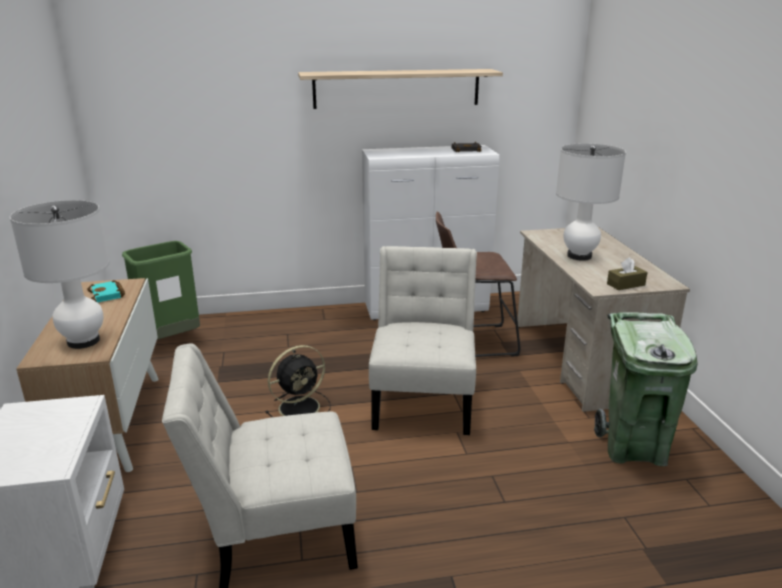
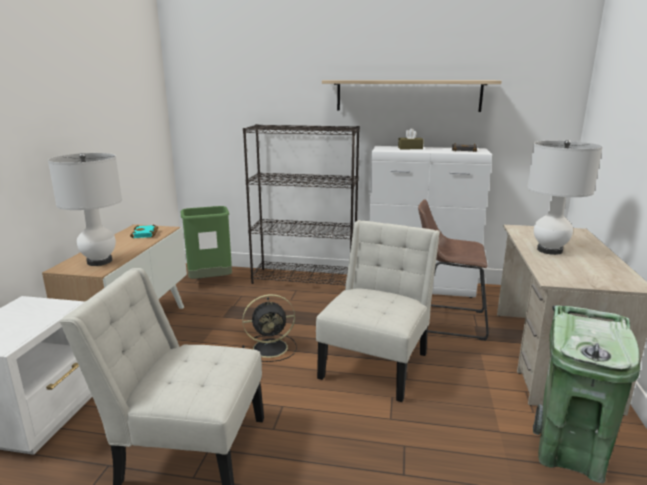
camera: 20 degrees right, 5 degrees down
(290, 318) = (305, 279): none -> black bookcase
(625, 284) = (585, 280): brown tissue box -> brown tissue box (410, 148)

